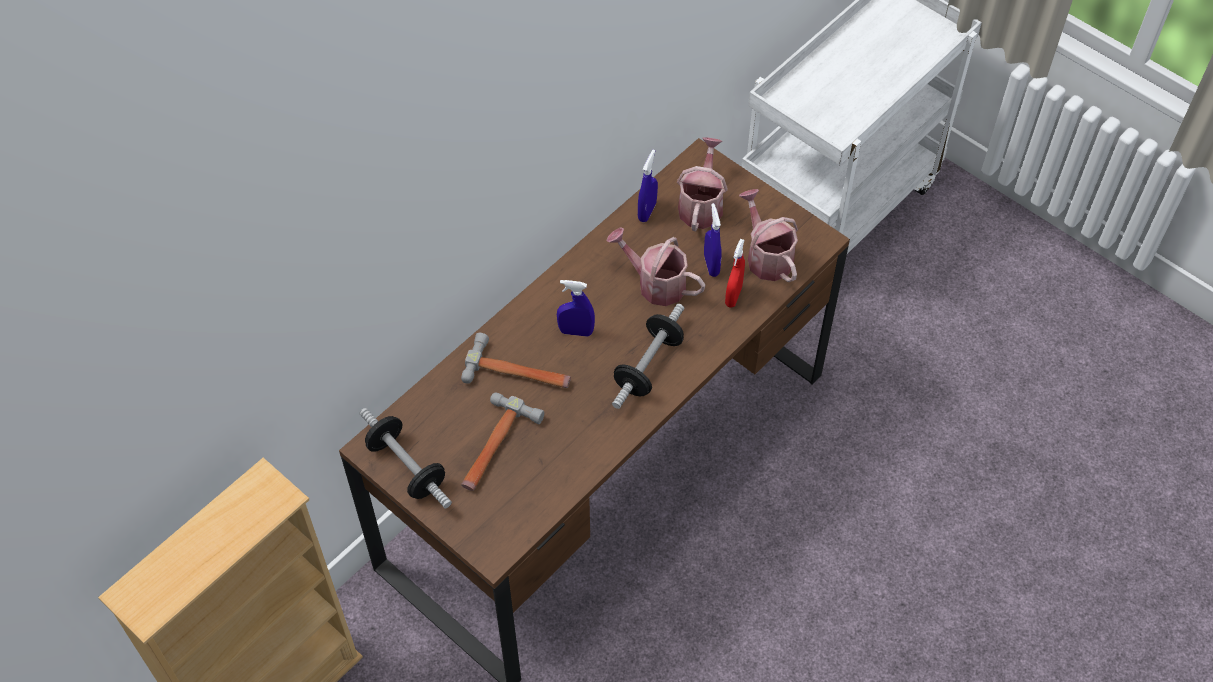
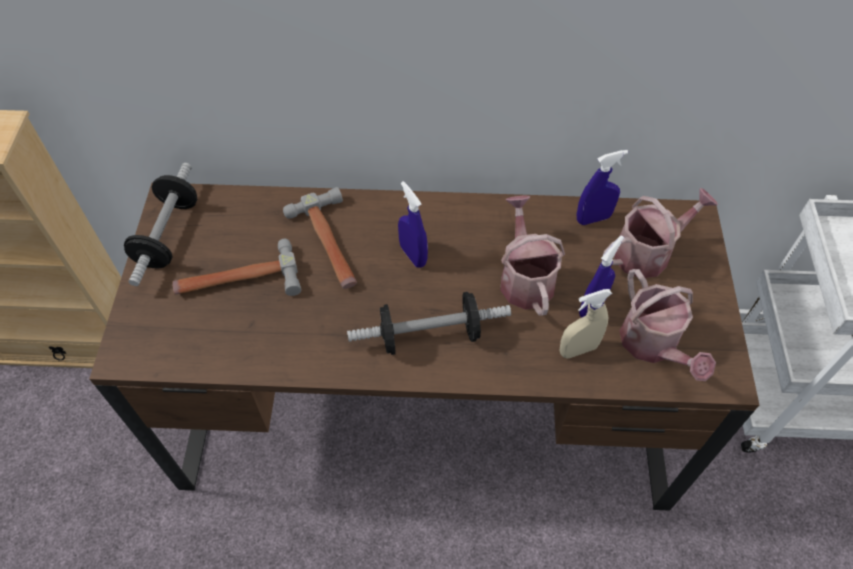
camera: 50 degrees right, 0 degrees up
(733, 296) = (578, 349): red spray bottle -> beige spray bottle
(766, 256) = (653, 345): watering can -> watering can turned 135 degrees clockwise

